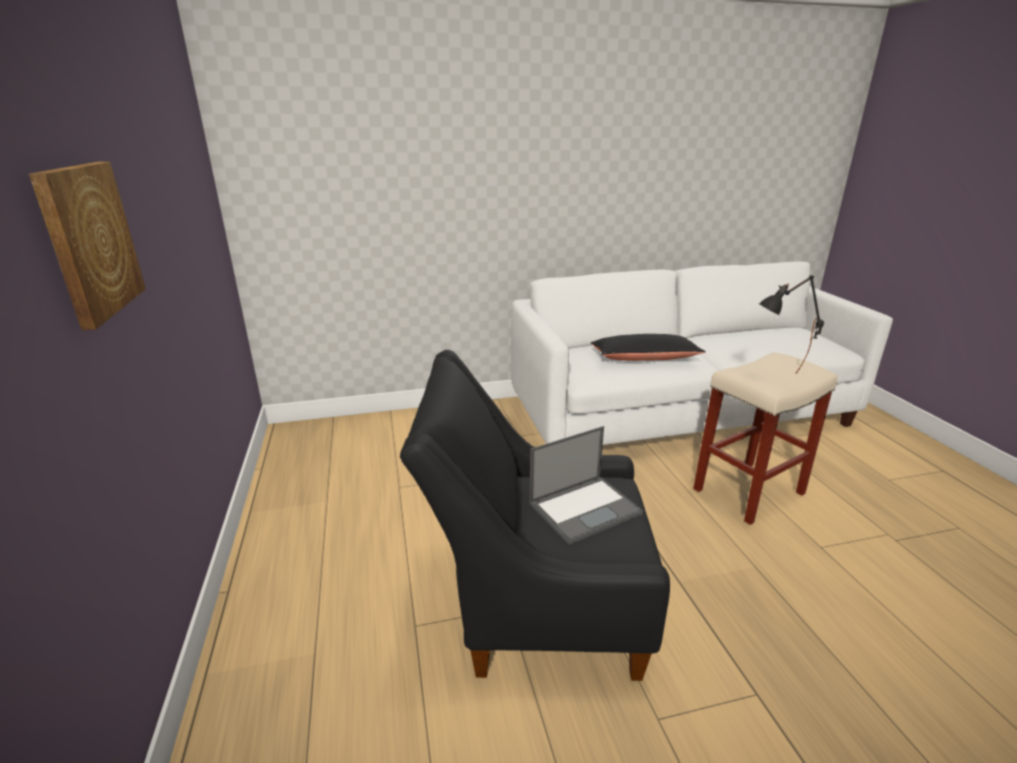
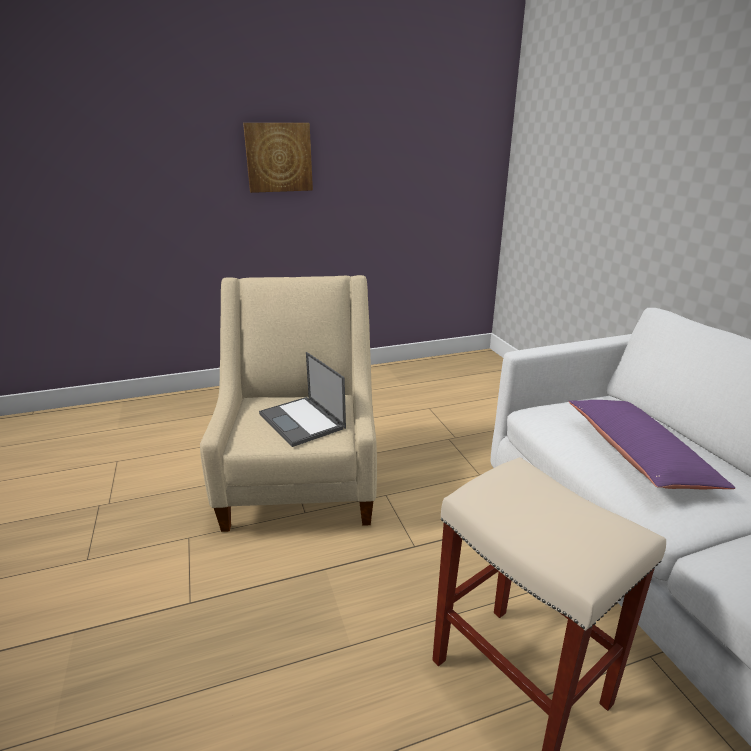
camera: 85 degrees right, 0 degrees up
(536, 603) = (302, 479): black armchair -> beige armchair
(644, 358) = (638, 456): black pillow -> purple pillow
(777, 377) = (518, 508): black table lamp -> none

